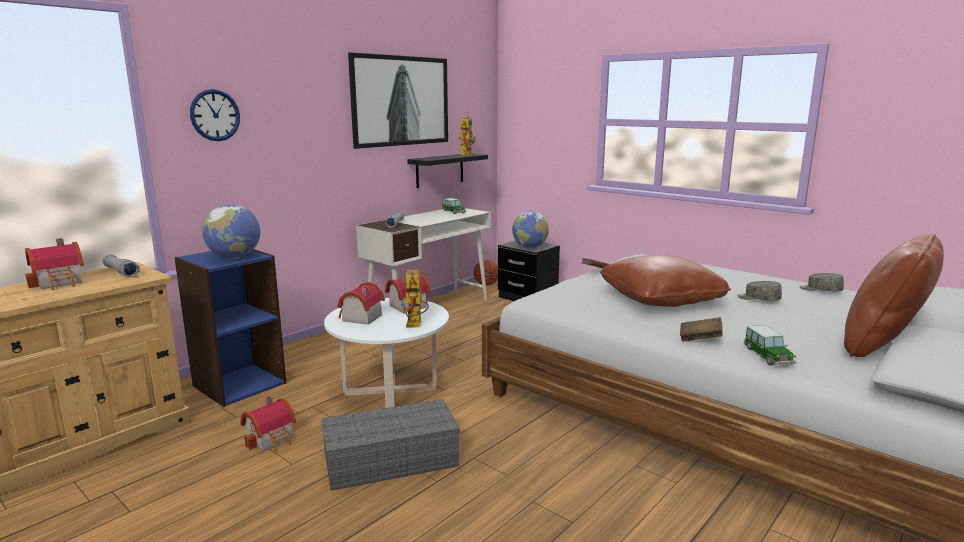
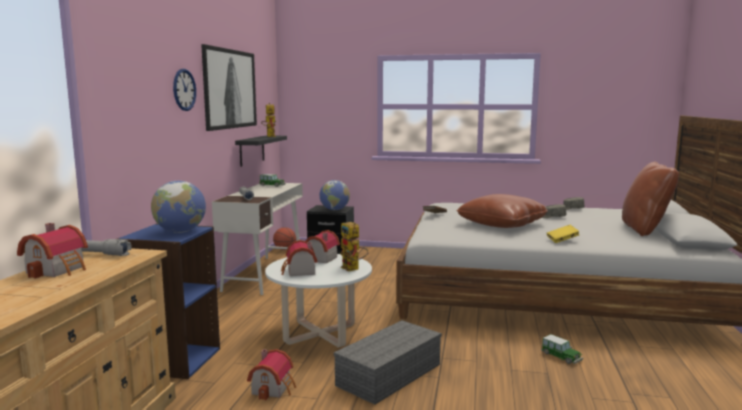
camera: 30 degrees left, 5 degrees down
(215, 115) = (124, 98): wall clock -> wall clock (184, 90)
(700, 339) = (562, 240): brown book -> yellow book
(768, 356) = (608, 242): toy car -> toy car (561, 357)

